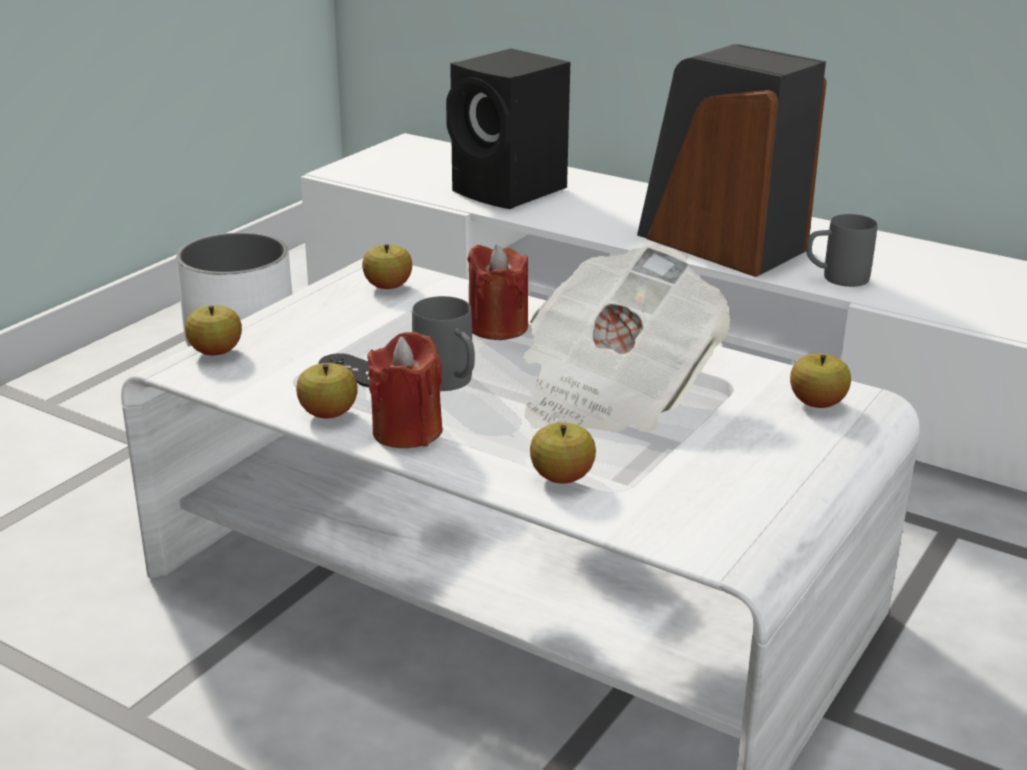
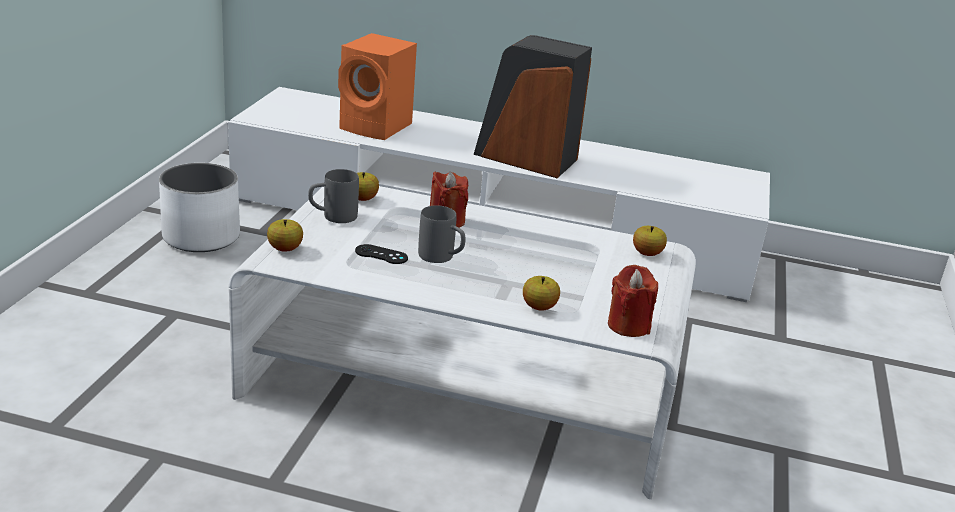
camera: 20 degrees left, 0 degrees up
(328, 414) = (383, 282): apple -> none
(407, 431) = (436, 288): red candle -> red candle (628, 325)
(511, 191) = (377, 127): black speaker -> orange speaker
(613, 393) = (536, 256): newspaper -> none
(835, 278) = (602, 177): grey mug -> grey mug (332, 217)

